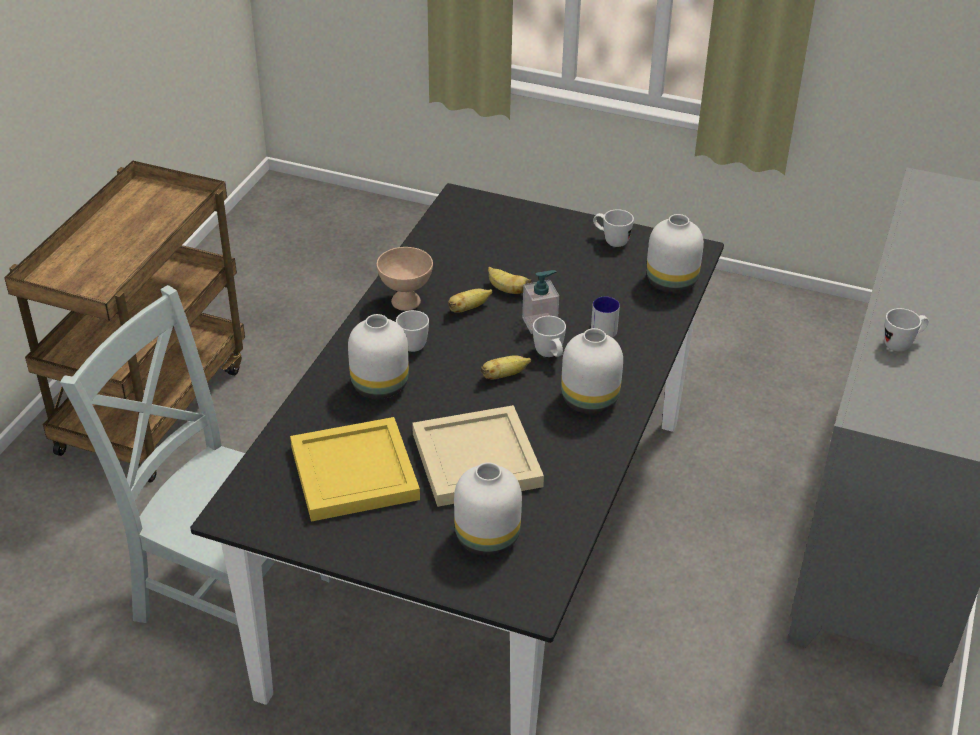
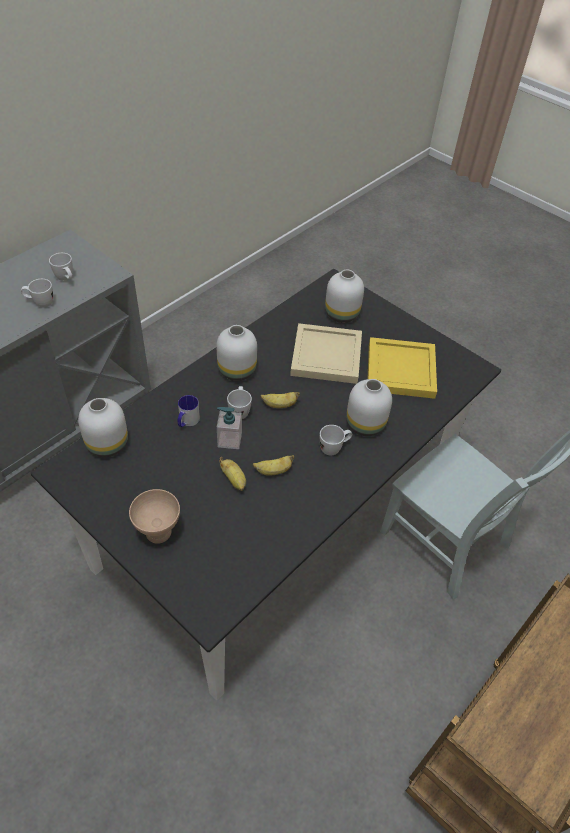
camera: 160 degrees left, 10 degrees up
(406, 301) = (317, 495): beige bowl -> beige bowl (157, 532)
(611, 241) = (116, 504): white mug -> white mug (66, 279)

